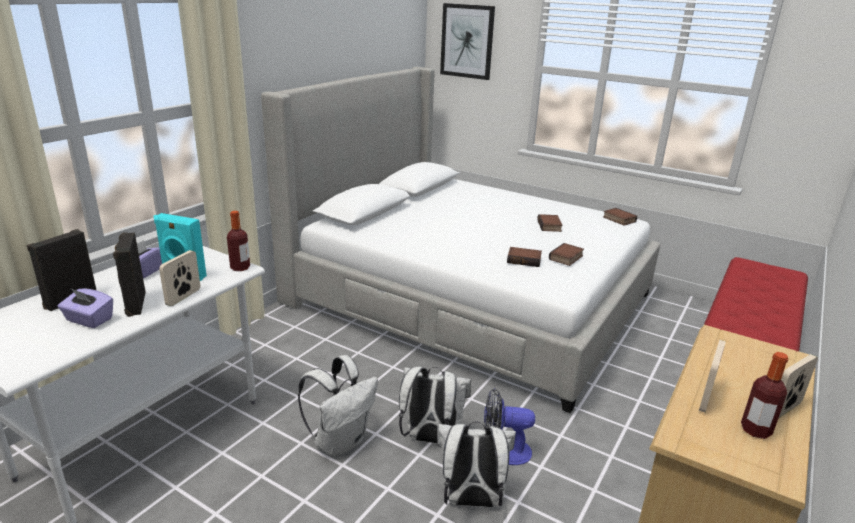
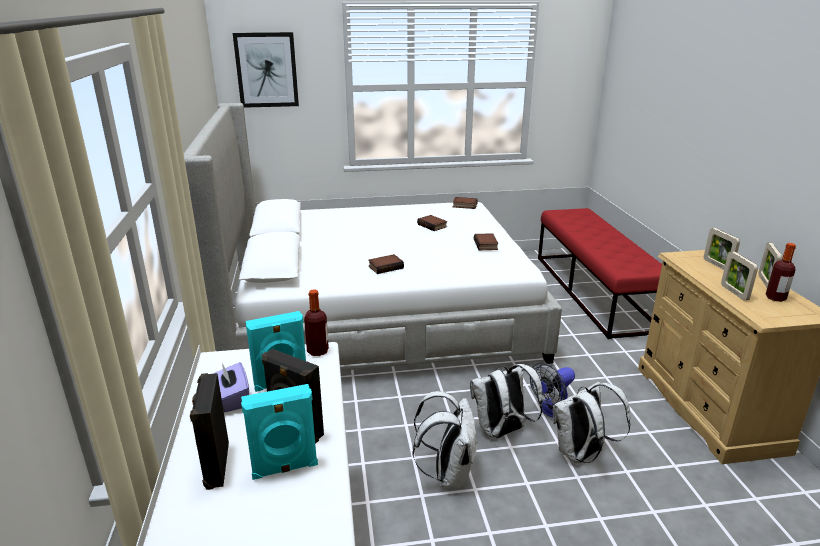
camera: 40 degrees left, 0 degrees up
(89, 320) = (285, 469): purple tissue box -> turquoise speaker
(183, 297) = (327, 400): picture frame -> picture frame (717, 265)
(524, 260) = (466, 257): book -> book (386, 267)

